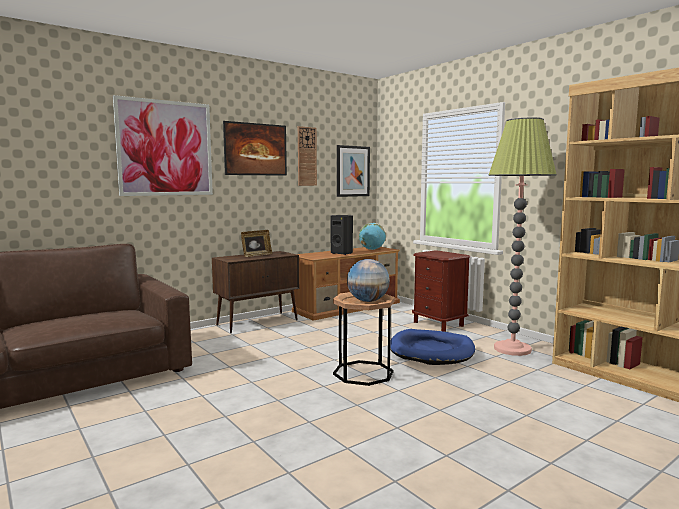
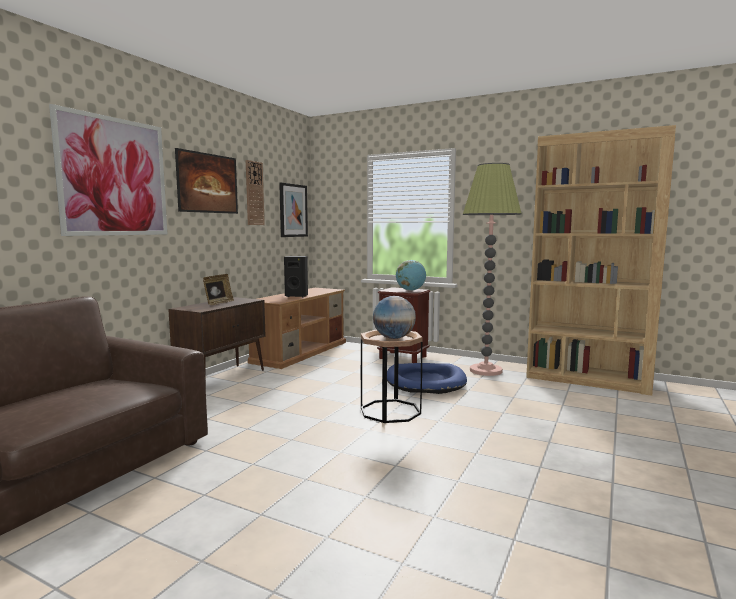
camera: 25 degrees left, 0 degrees up
(372, 249) = (319, 291): globe -> globe (410, 290)

